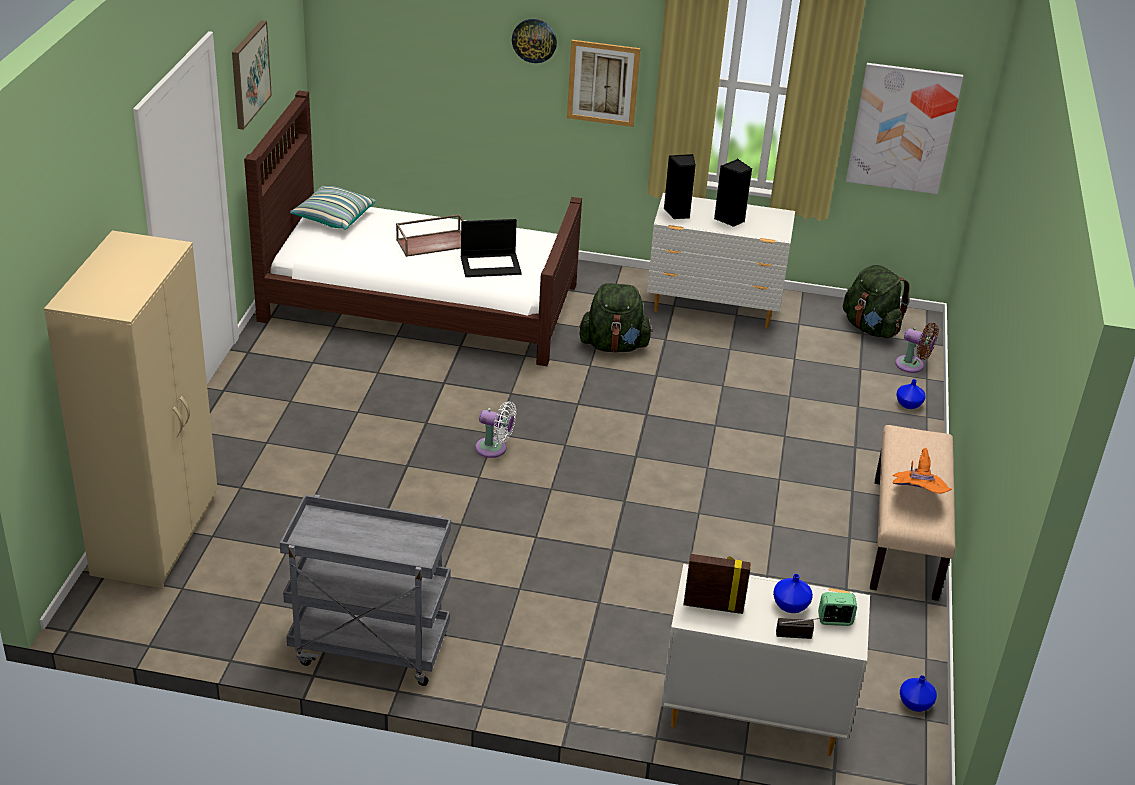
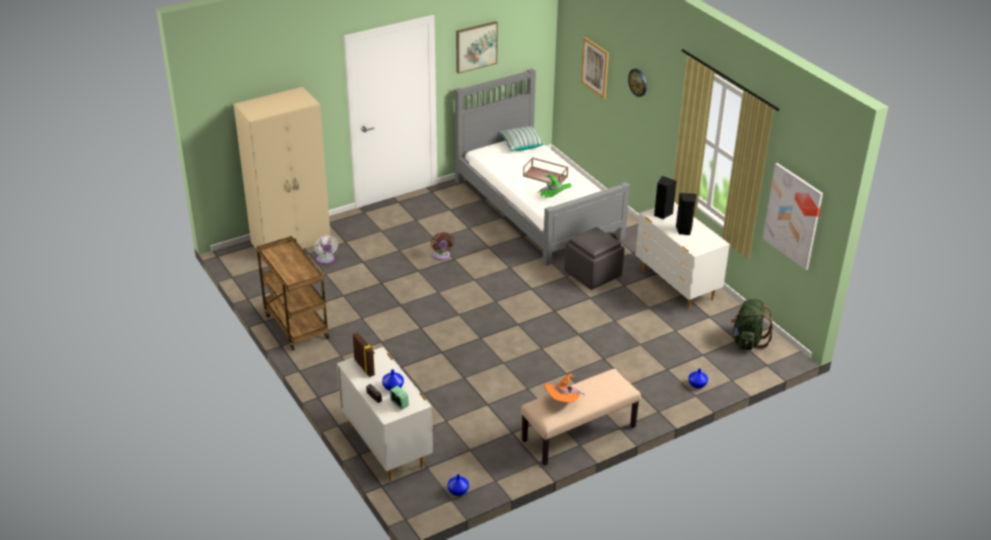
camera: 50 degrees right, 0 degrees up
(368, 649) = (295, 325): grey cart -> brown cart
(419, 302) = (536, 208): brown bed -> grey bed
(491, 265) = (554, 198): laptop -> green hat
(494, 449) = (463, 285): white fan -> white fan (325, 260)
(603, 83) = (663, 121): picture -> picture (595, 67)
(614, 346) = (593, 274): green backpack -> grey ottoman
(912, 366) = (736, 370): brown fan -> brown fan (441, 256)

